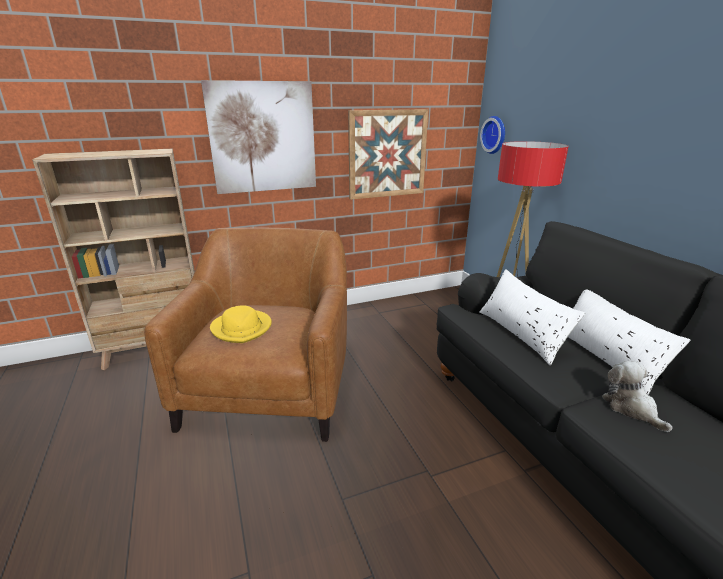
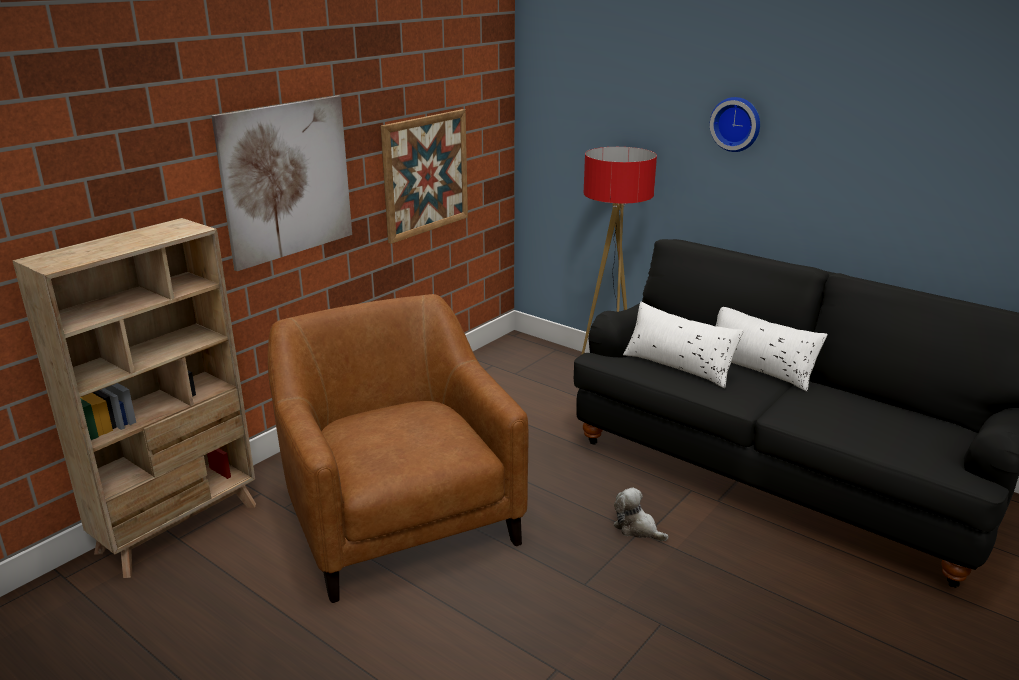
camera: 30 degrees left, 0 degrees up
(242, 328) = (389, 442): yellow hat -> none
(495, 135) = (544, 133): wall clock -> wall clock (736, 124)
(631, 408) = (803, 404): plush toy -> plush toy (637, 528)

